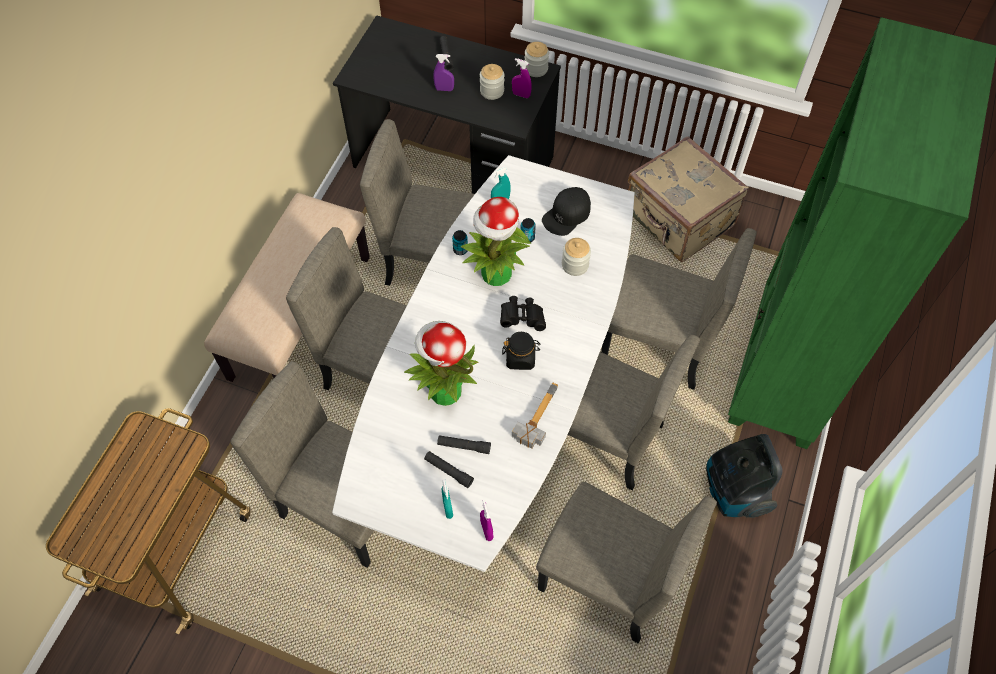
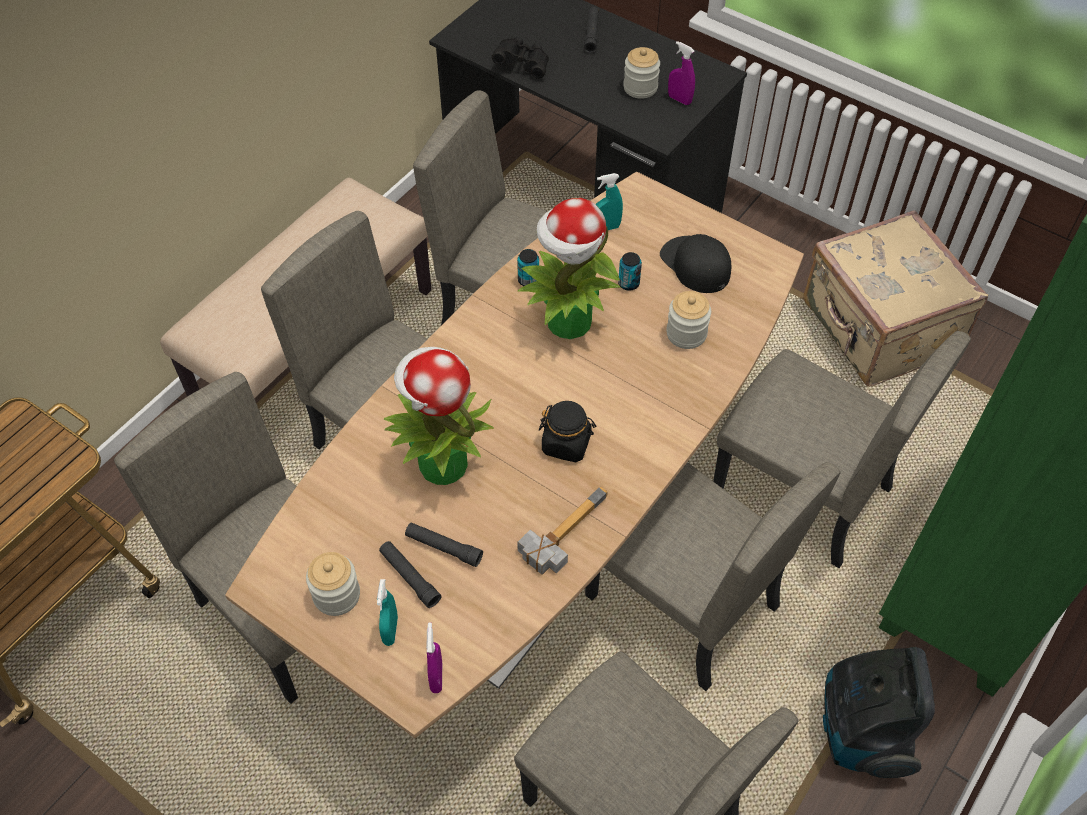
camera: 15 degrees right, 5 degrees down
(444, 89) = (575, 74): purple spray bottle -> none
(497, 410) = (542, 530): white dining table -> brown dining table
(522, 318) = (587, 389): black binoculars -> black binoculars (522, 65)
(536, 69) = (710, 71): jar -> jar (336, 595)
(567, 215) = (695, 264): black cap -> black cap turned 90 degrees clockwise

